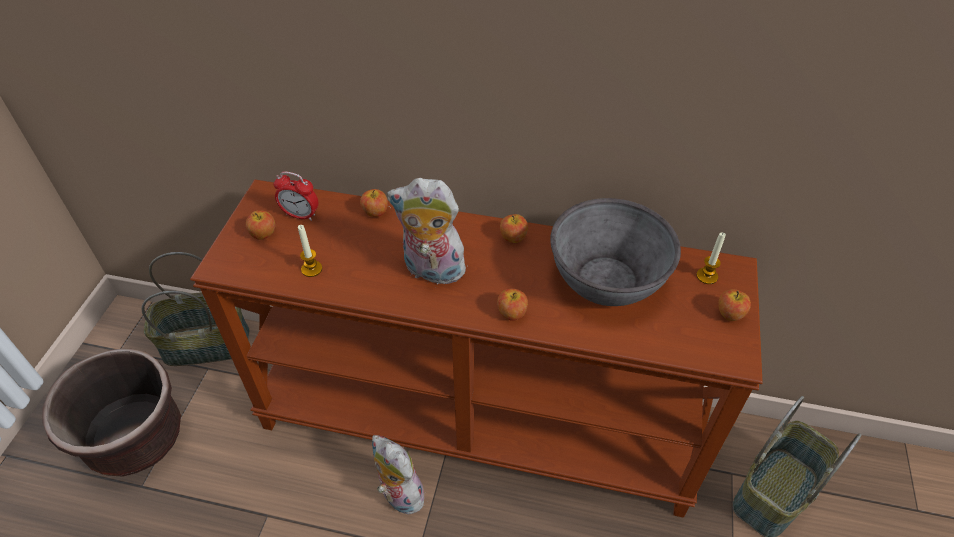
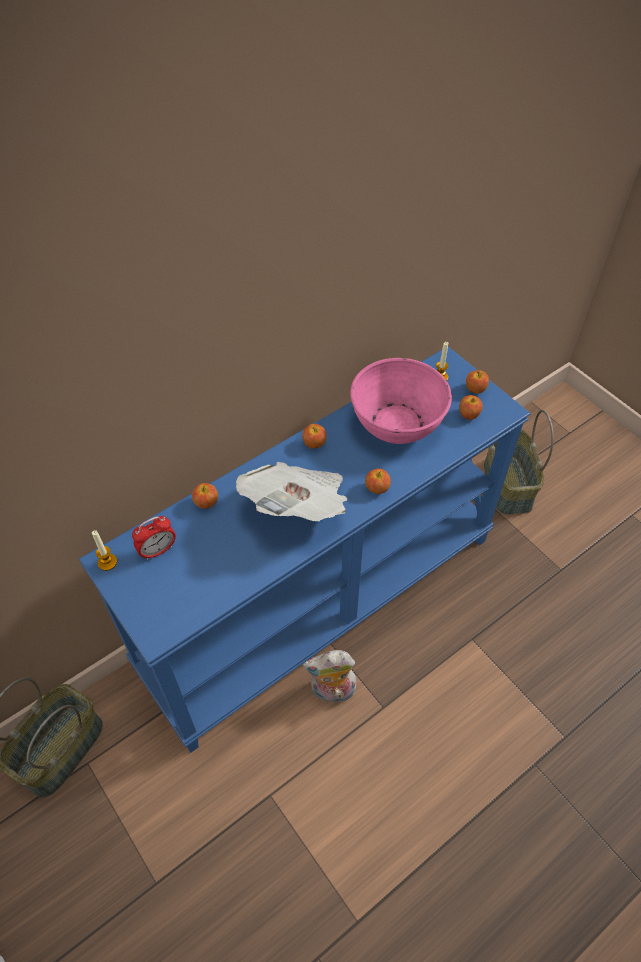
camera: 50 degrees left, 5 degrees up
(135, 436) = (100, 863): brown planter -> none
(263, 234) = (152, 586): apple -> apple (469, 414)
(311, 269) = (223, 575): candle -> candle (107, 562)
(431, 271) = (298, 506): plush toy -> newspaper
(478, 418) = (319, 599): brown console table -> blue console table
(606, 280) = (397, 423): grey bowl -> pink bowl

